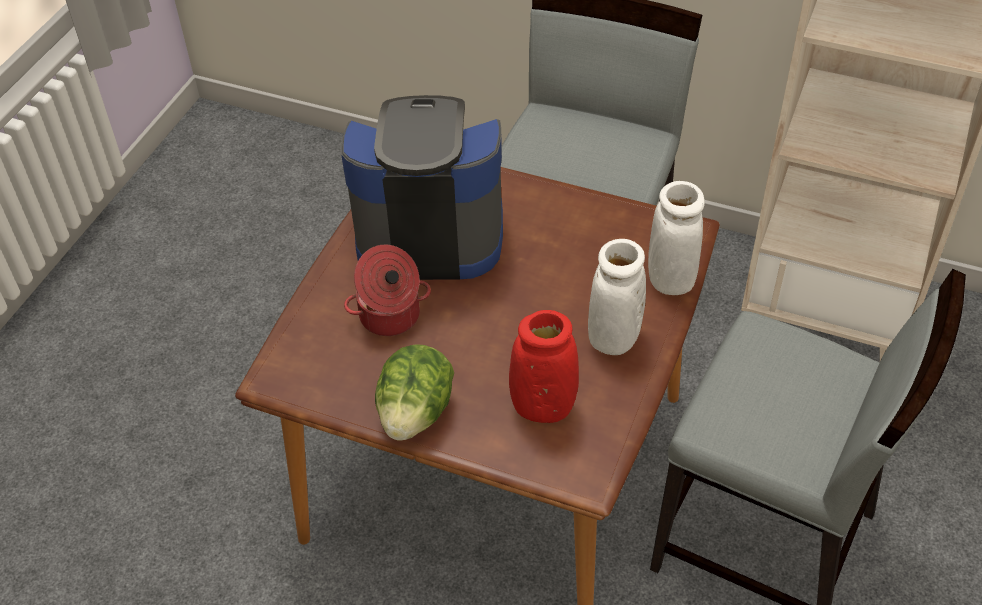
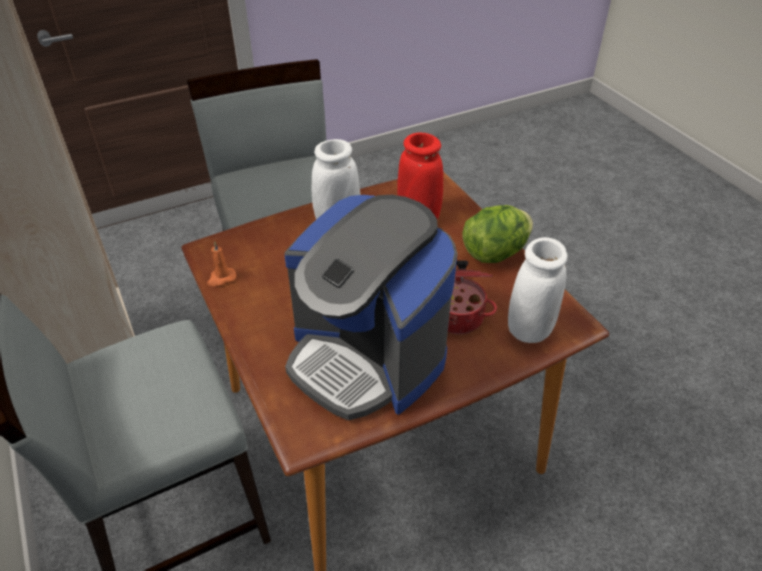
camera: 140 degrees left, 5 degrees down
(632, 215) = (221, 278): none -> orange candle
(671, 279) = (262, 231): white vase -> white vase (530, 329)

